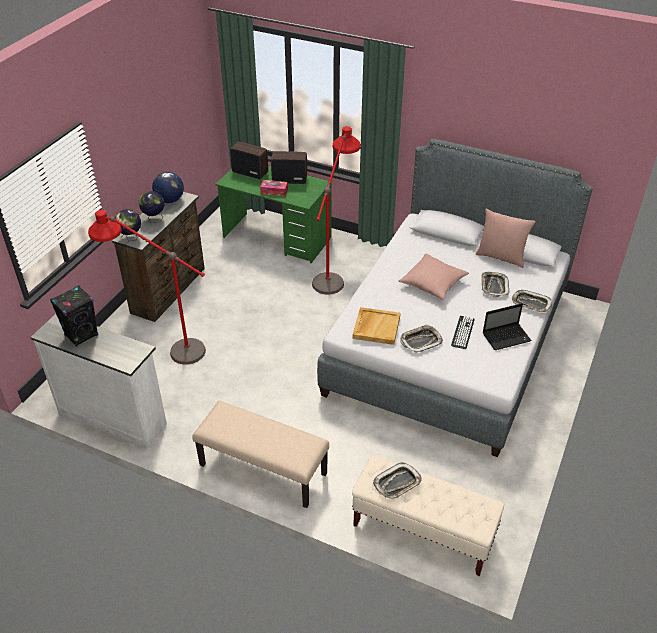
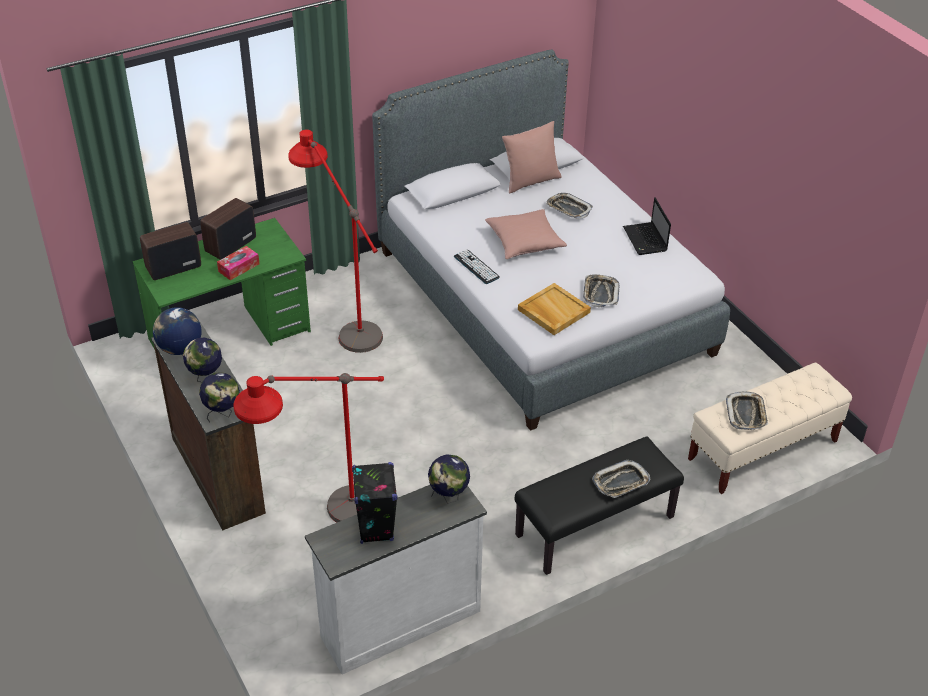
camera: 55 degrees left, 0 degrees up
(130, 352) = (449, 497): none -> globe
(262, 470) = (595, 527): beige bench -> black bench
(463, 332) = (613, 262): keyboard -> keyboard (476, 267)
(507, 337) = (645, 240): laptop -> laptop turned 150 degrees clockwise
(530, 303) = (615, 202): tray -> tray (621, 482)

